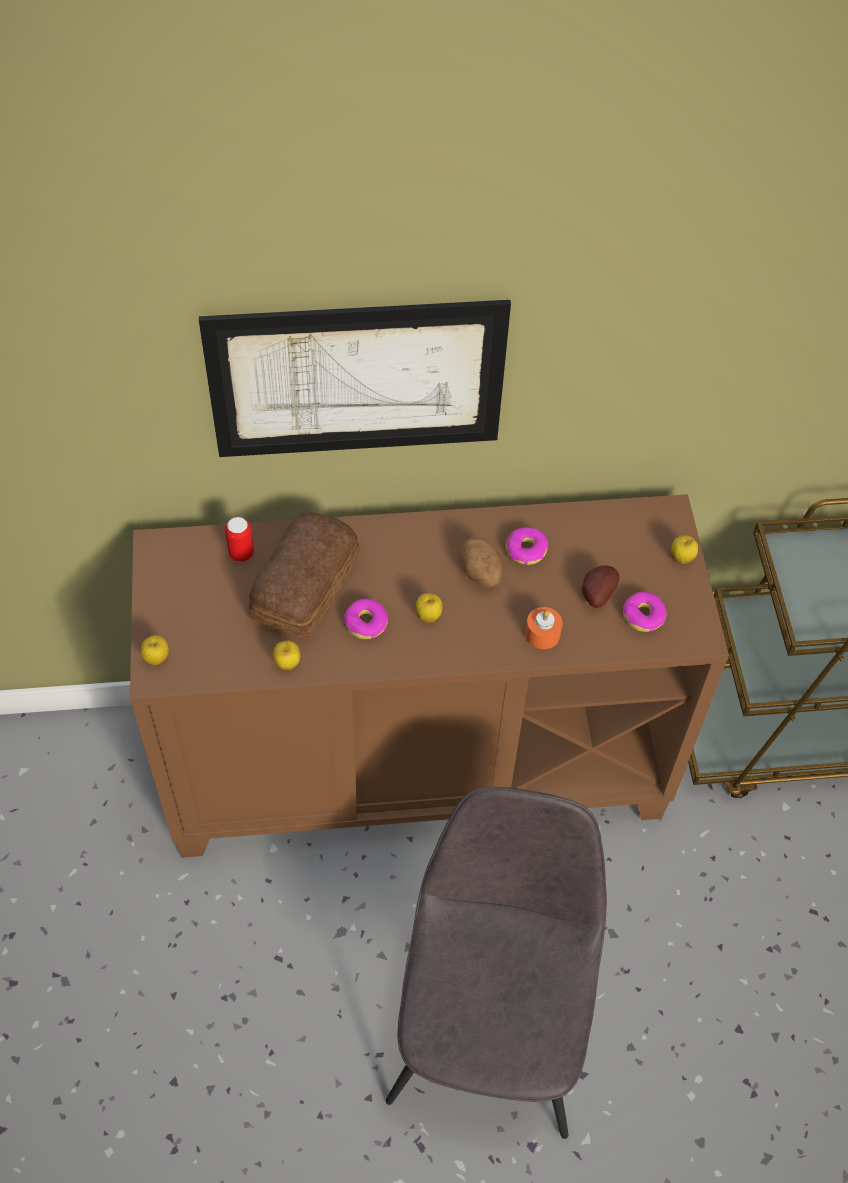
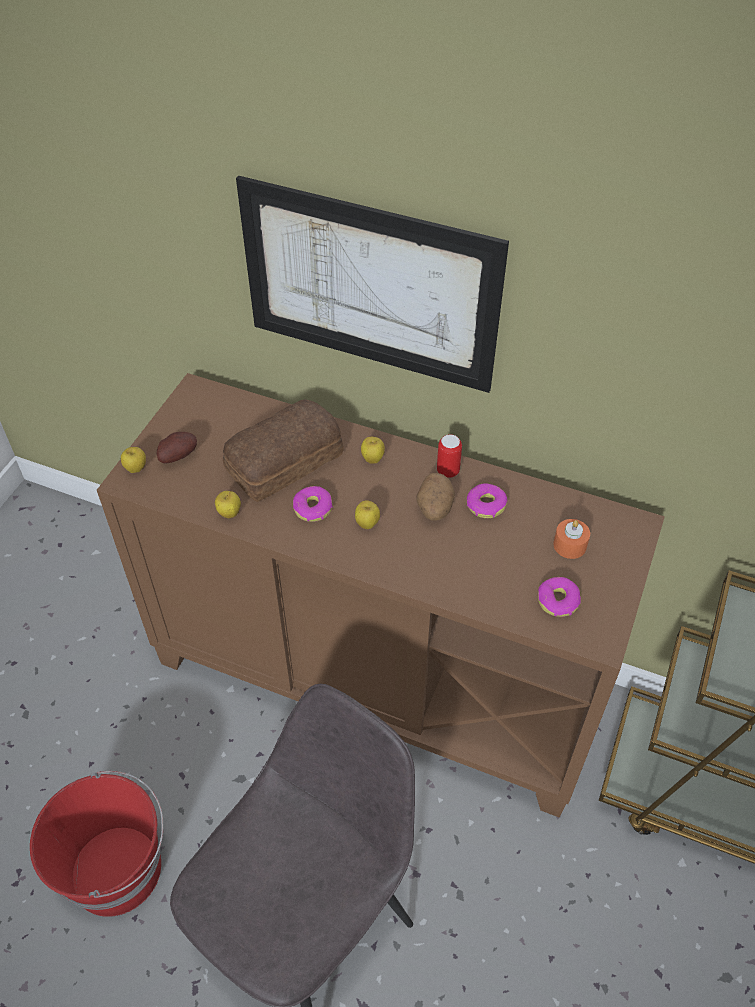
camera: 30 degrees right, 5 degrees down
(241, 553) = (253, 419): can -> can (448, 471)
(272, 1080) = (118, 868): none -> red bucket
(542, 634) = (455, 578): orange candle -> orange candle (570, 545)
(596, 594) = (525, 565): potato -> potato (177, 456)
(681, 558) = (625, 567): apple -> apple (373, 459)

